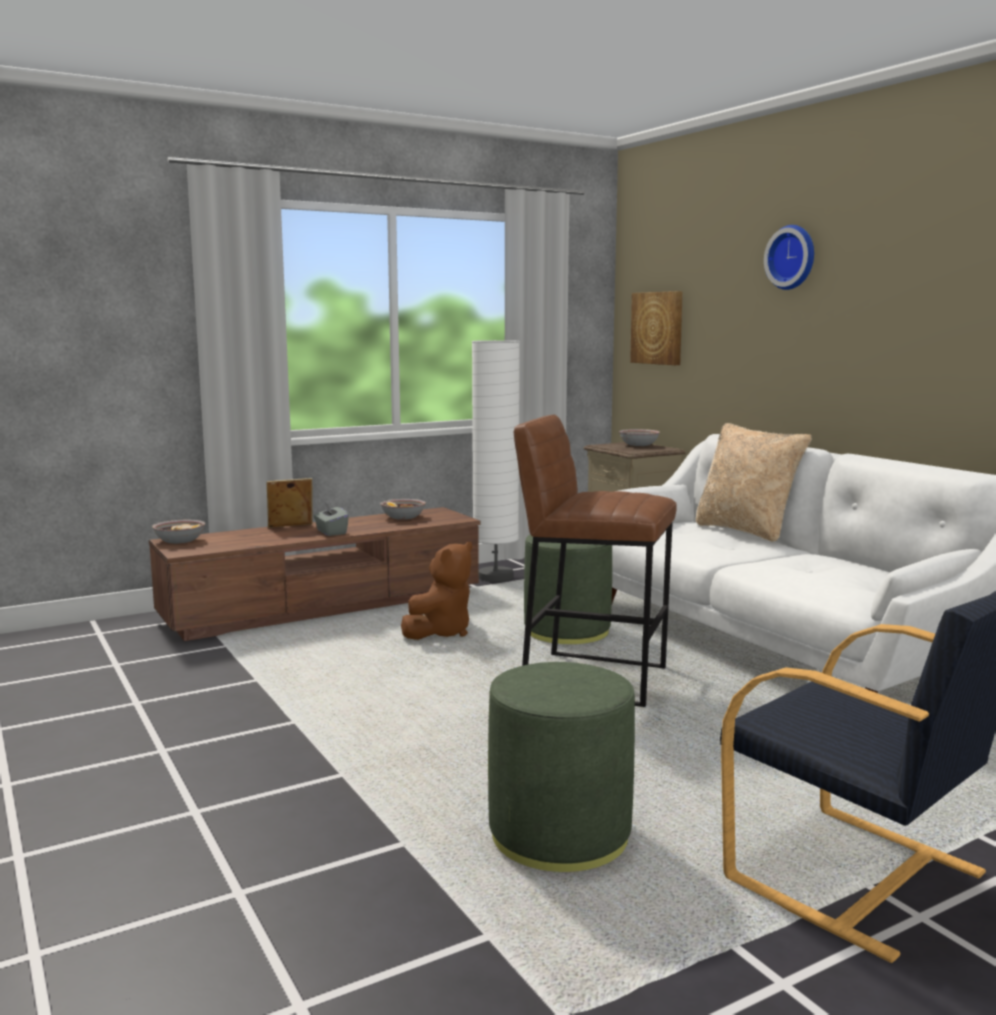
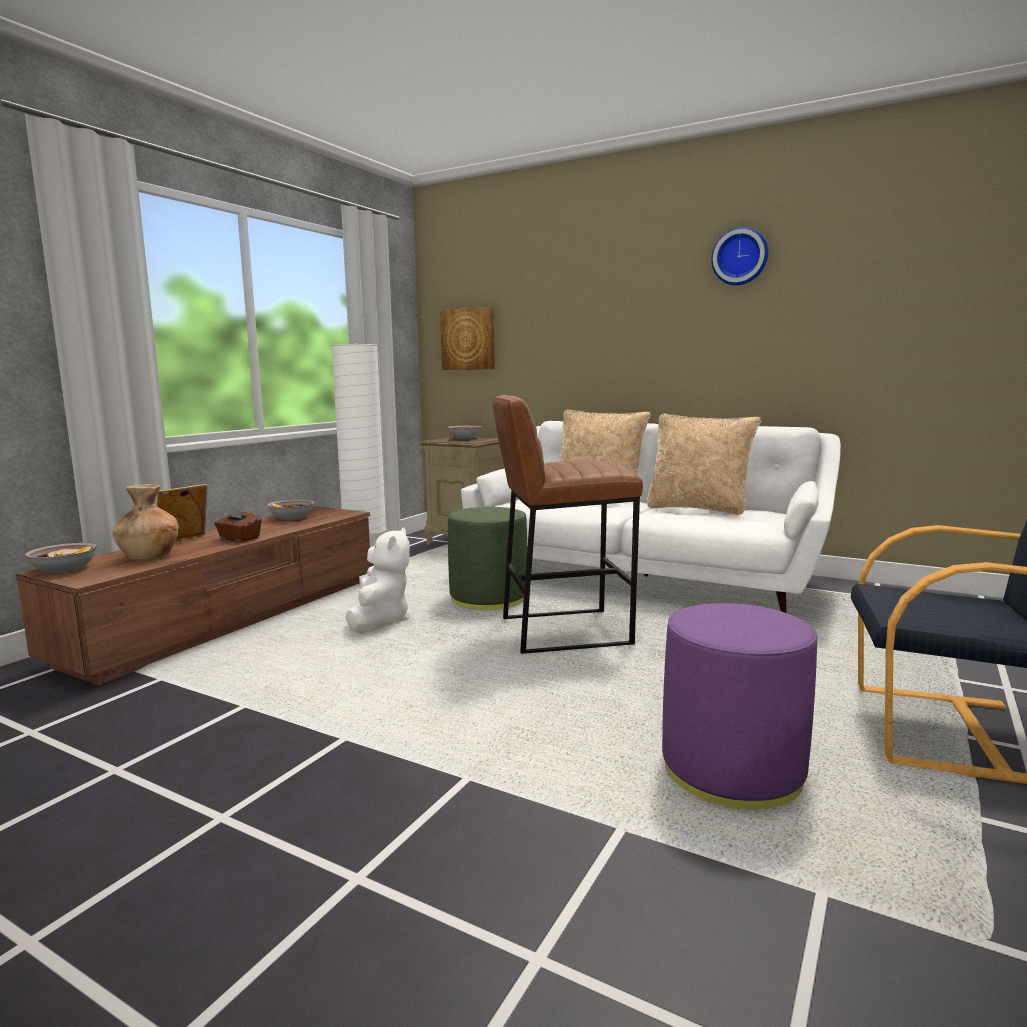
camera: 30 degrees left, 0 degrees up
(246, 539) = (149, 556): none -> brown vase
(331, 532) = (239, 538): grey tissue box -> brown tissue box
(440, 632) = (380, 620): brown plush toy -> white plush toy
(559, 836) = (732, 771): green ottoman -> purple ottoman
(793, 257) = (603, 275): wall clock -> wall clock (740, 257)
(829, 568) = (698, 511): none -> beige pillow

